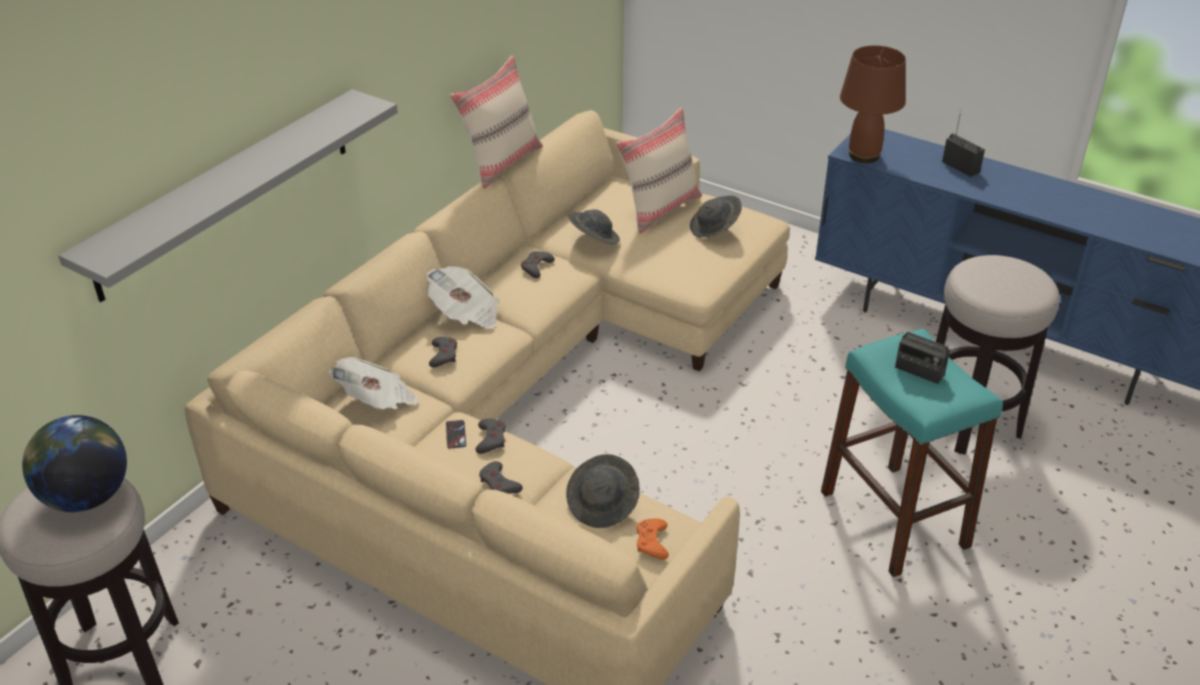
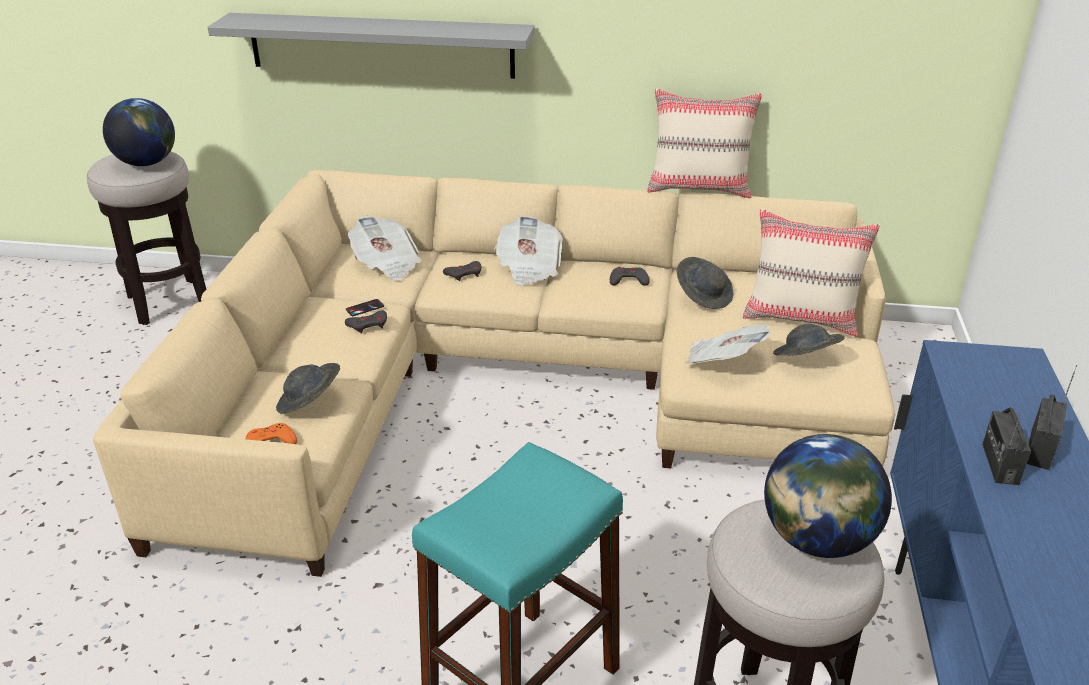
camera: 65 degrees right, 5 degrees down
(499, 483) = (313, 344): grey game controller -> none
(690, 265) = (723, 362): none -> newspaper
(864, 155) = (959, 364): brown table lamp -> none
(919, 371) = (521, 501): radio -> radio (999, 464)
(1002, 271) = (817, 540): none -> globe

